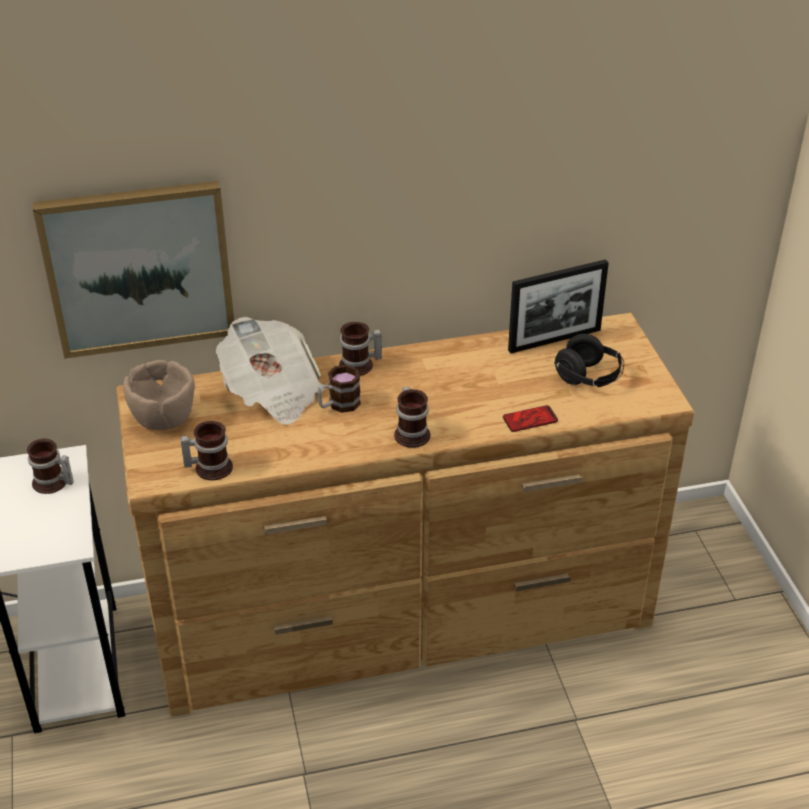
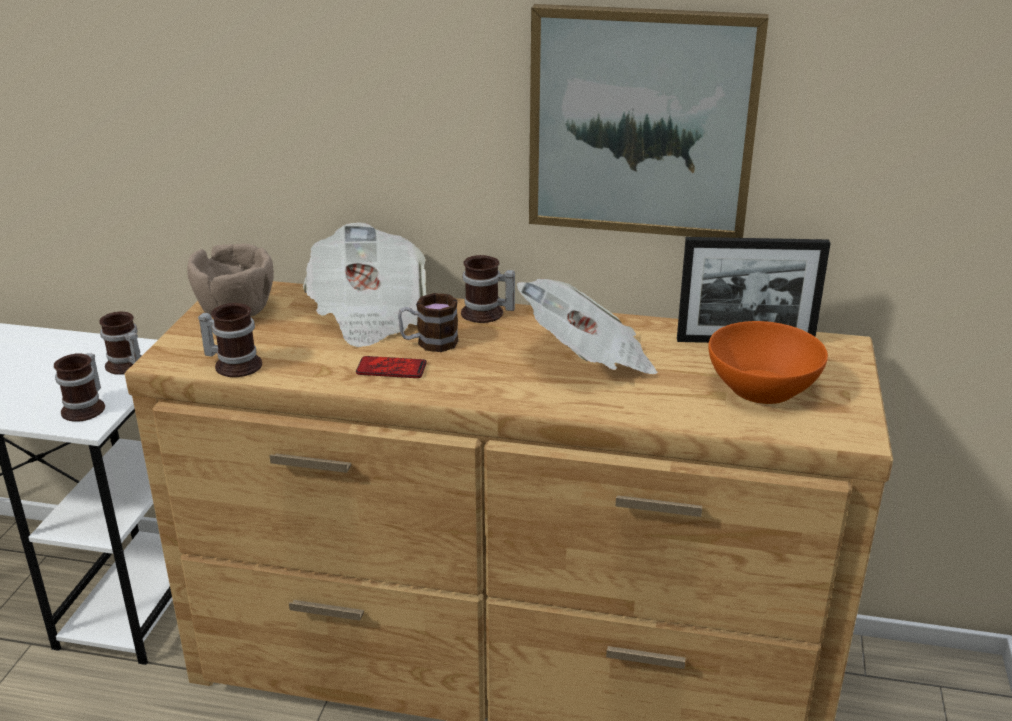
camera: 25 degrees right, 10 degrees down
(138, 268) = (252, 134): picture -> picture (642, 122)
(413, 433) = (490, 388): mug -> mug (87, 408)
(461, 387) = (588, 360): none -> newspaper
(530, 419) = (649, 411): phone -> phone (391, 369)
(588, 378) = (762, 387): black headphones -> orange bowl

